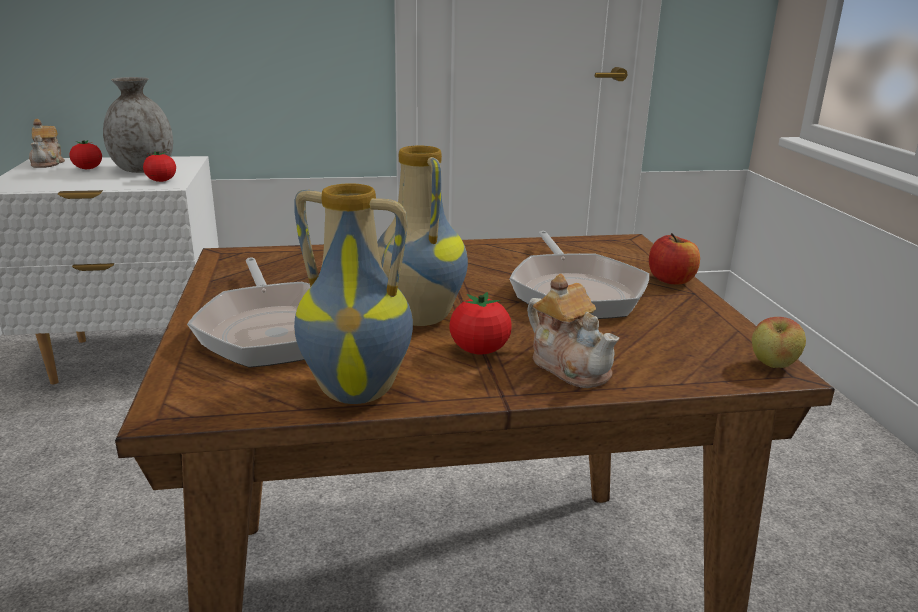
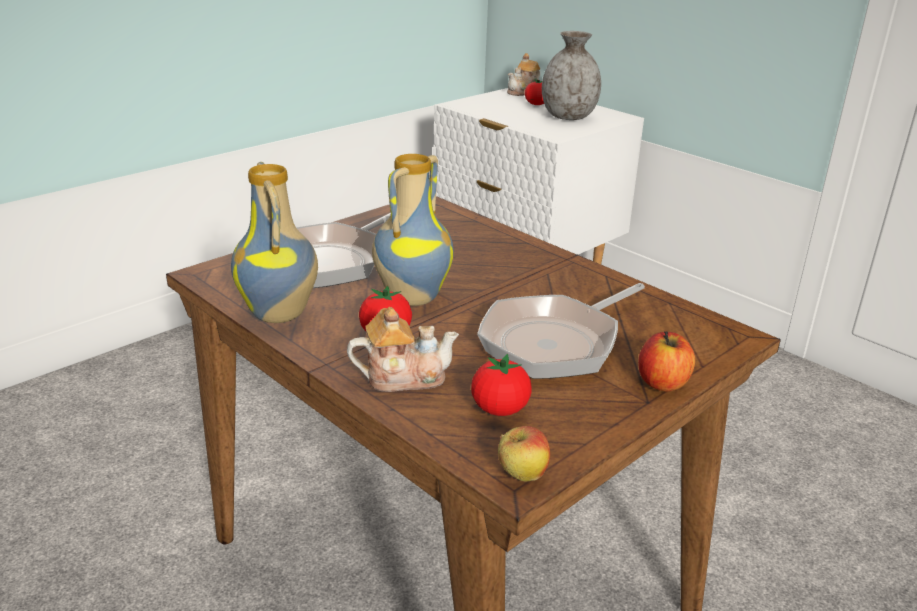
camera: 55 degrees right, 5 degrees up
(161, 181) = (559, 130): tomato -> tomato (499, 409)
(570, 366) = (403, 377): teapot -> teapot turned 120 degrees counterclockwise

